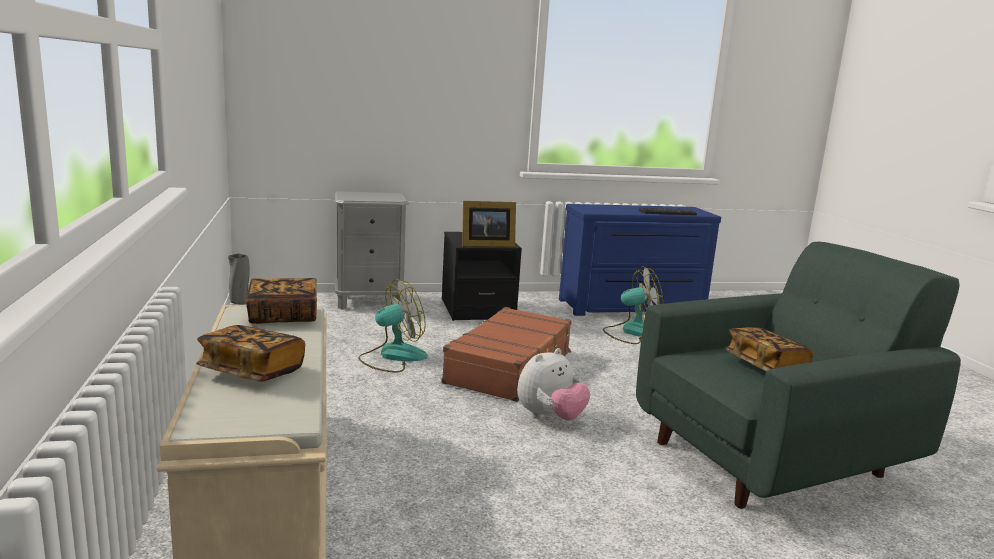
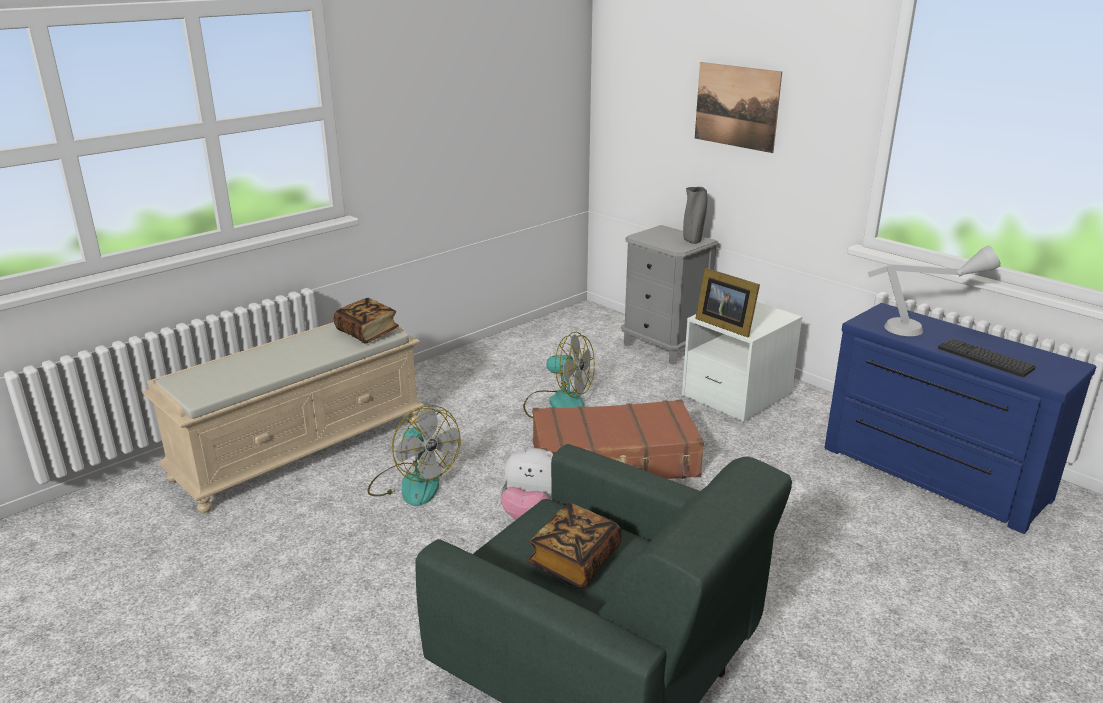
camera: 60 degrees right, 10 degrees up
(239, 303) = (570, 310): grey vase -> grey vase (693, 241)
(252, 372) = (259, 362): book -> none
(408, 74) = (736, 106): none -> picture
(477, 309) = (737, 395): black nightstand -> white nightstand
(617, 209) = (924, 330): none -> grey table lamp
(632, 332) = (836, 497): fan -> fan (413, 483)

